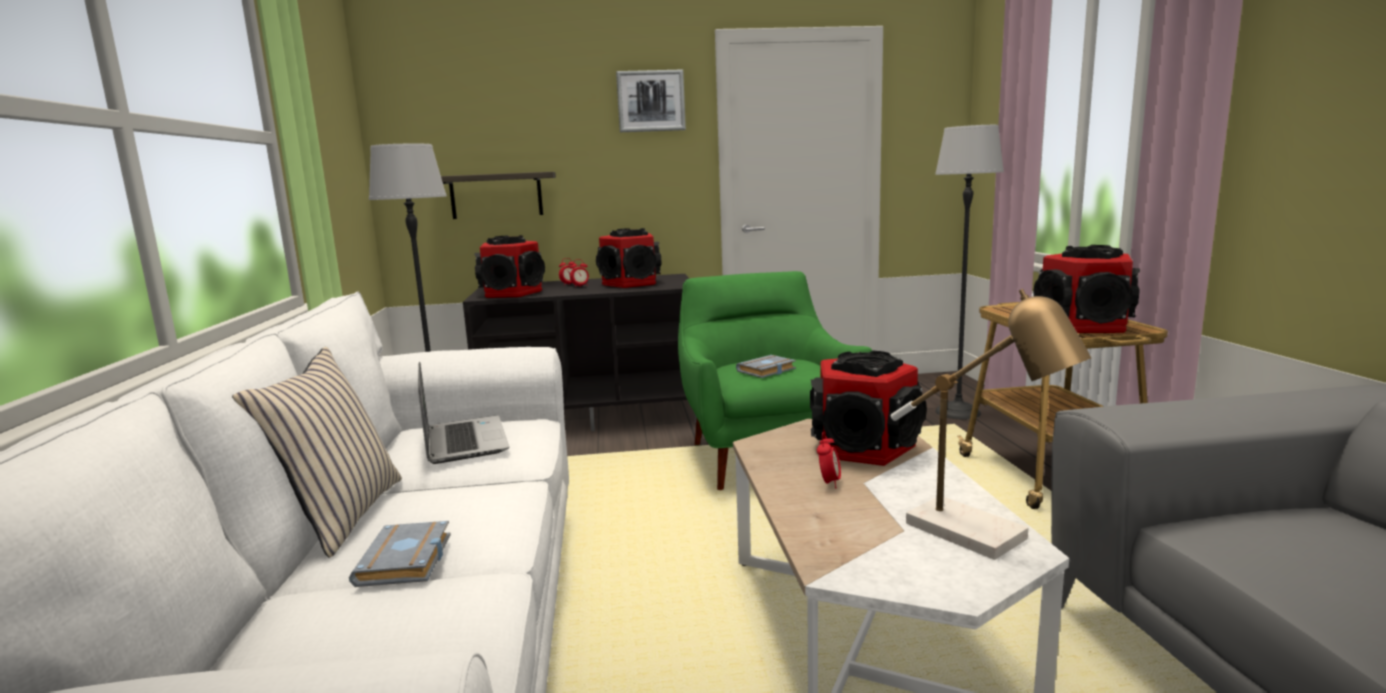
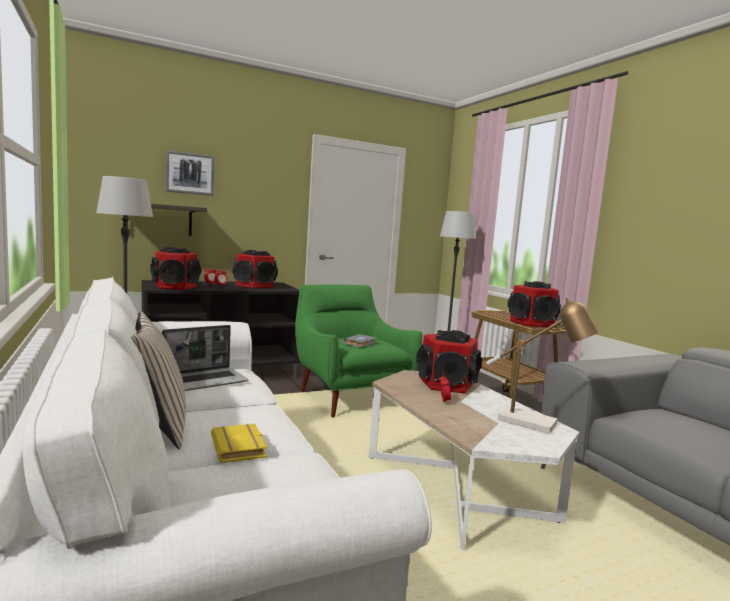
camera: 20 degrees left, 5 degrees down
(407, 561) = (240, 448): grey book -> yellow book
(464, 441) = (205, 381): laptop -> laptop turned 90 degrees clockwise
(651, 101) = (270, 171): picture -> picture (190, 173)

